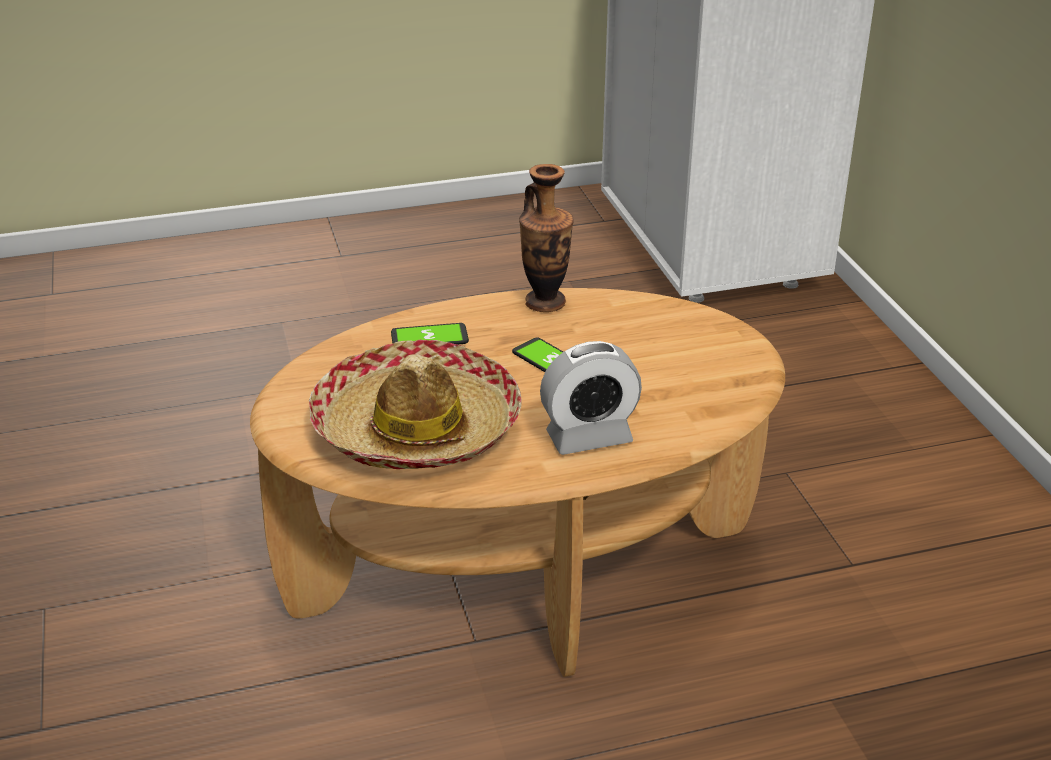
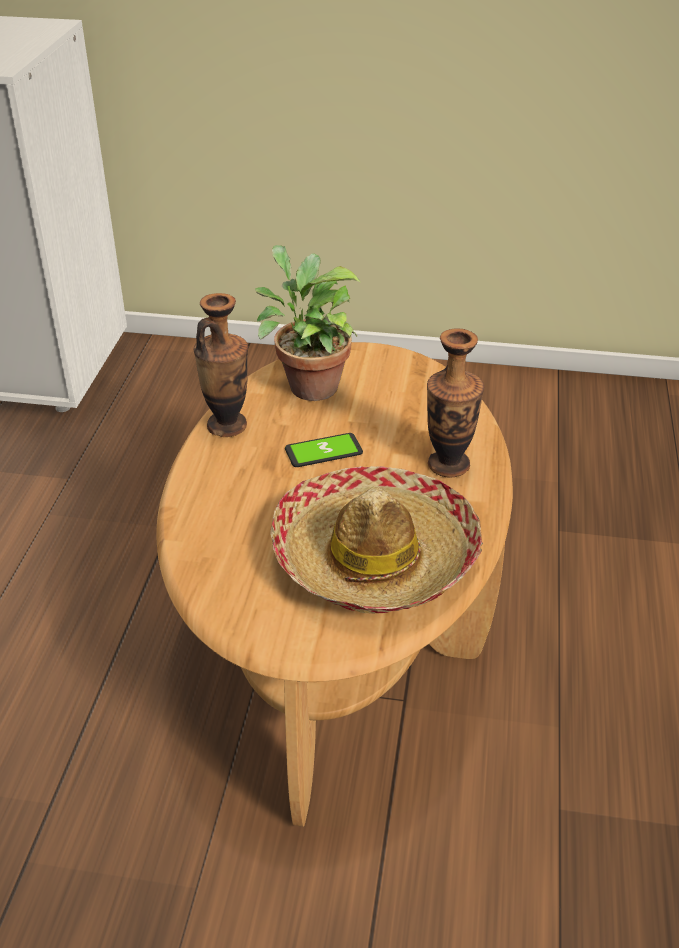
camera: 65 degrees left, 5 degrees up
(429, 338) = (229, 509): phone -> none
(589, 437) = (448, 465): alarm clock -> vase
(649, 324) = (308, 385): none -> potted plant

